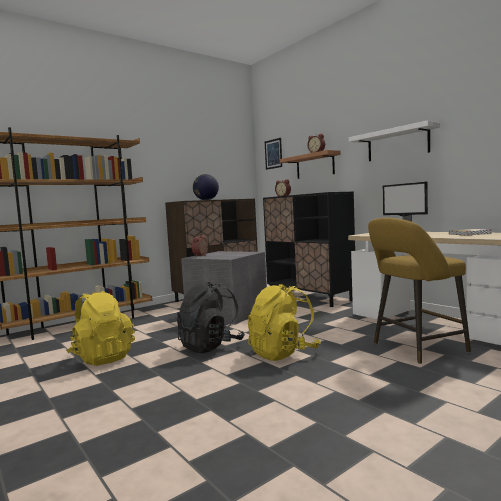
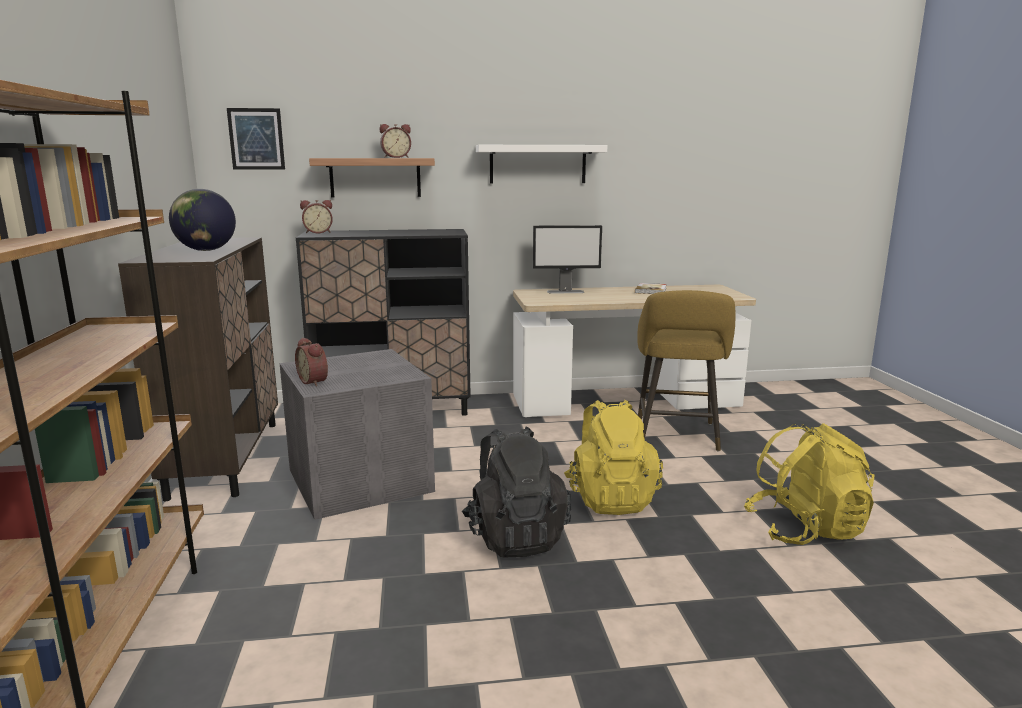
camera: 60 degrees left, 10 degrees up
(102, 358) = (433, 656): yellow backpack -> yellow backpack (805, 530)

